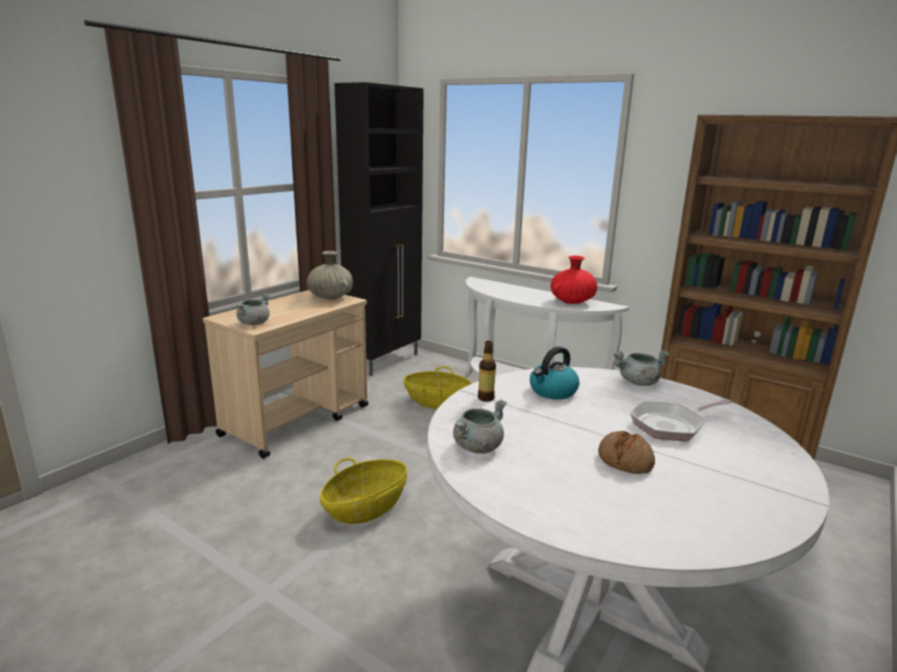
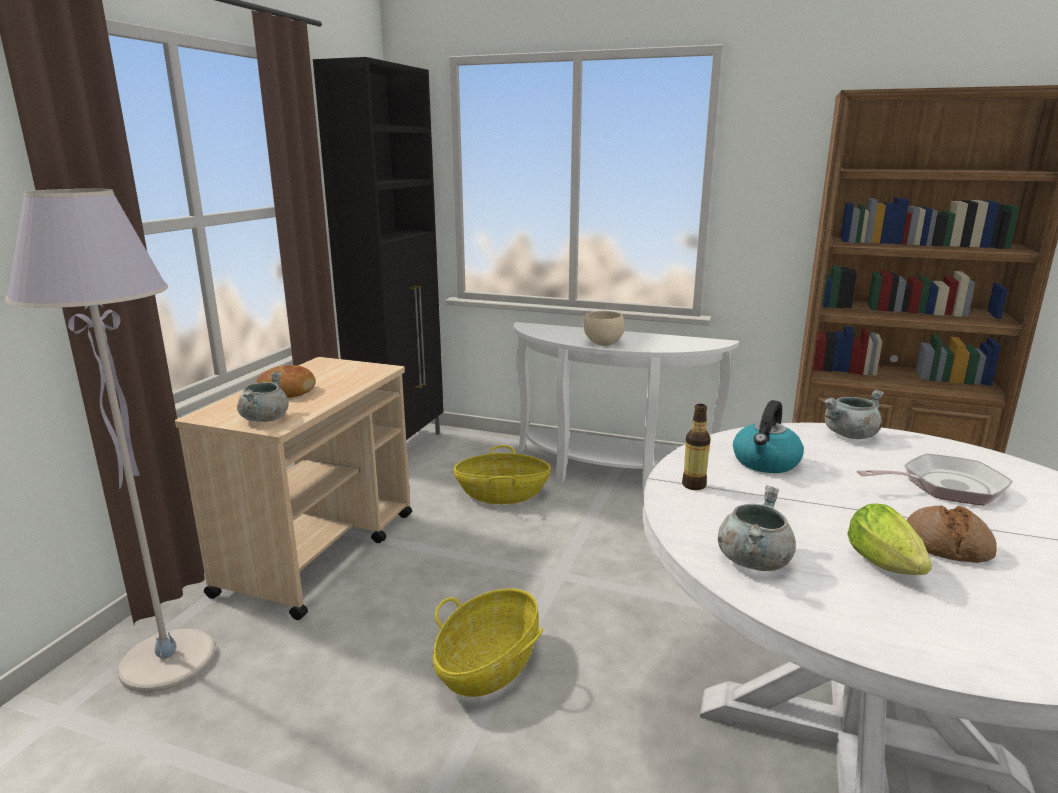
camera: 15 degrees left, 0 degrees up
(178, 469) = (167, 662): none -> grey floor lamp
(280, 307) = (288, 391): none -> bread
(330, 297) = (350, 368): beige vase -> none
(519, 298) = (603, 344): none -> beige bowl
(565, 465) = (887, 567): none -> lettuce
(572, 302) = (670, 342): red vase -> none
(671, 425) = (945, 487): frying pan -> frying pan turned 150 degrees counterclockwise

